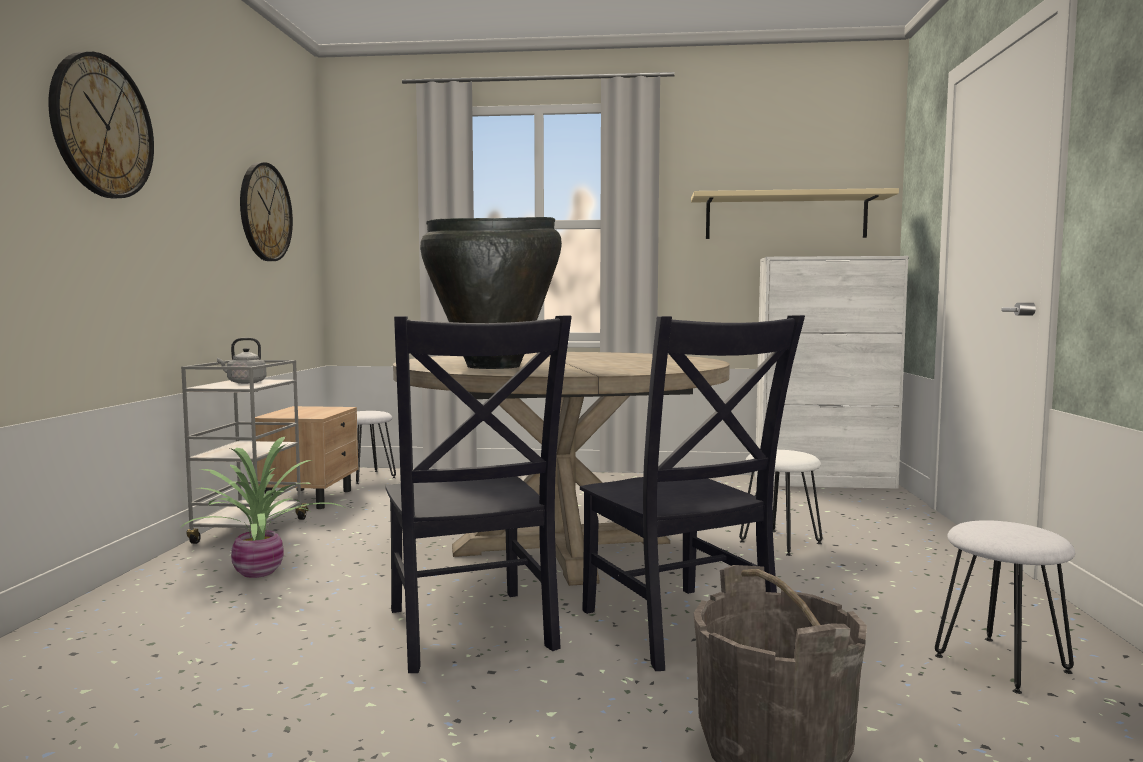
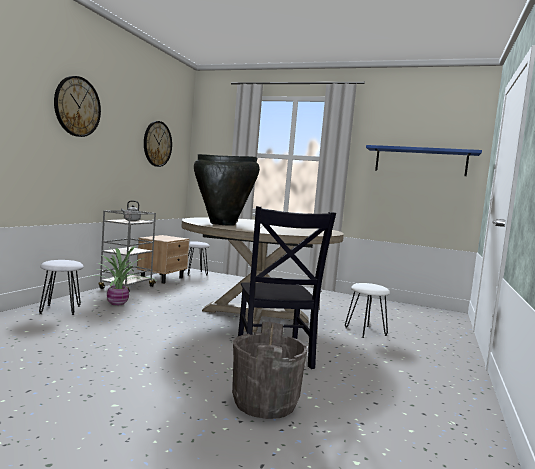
camera: 15 degrees right, 0 degrees up
(470, 632) = (181, 339): black chair -> none
(785, 217) = (420, 161): beige shelf -> blue shelf
(825, 482) = (426, 309): white cabinet -> none
(1000, 663) = (414, 398): white stool -> white stool (60, 309)

